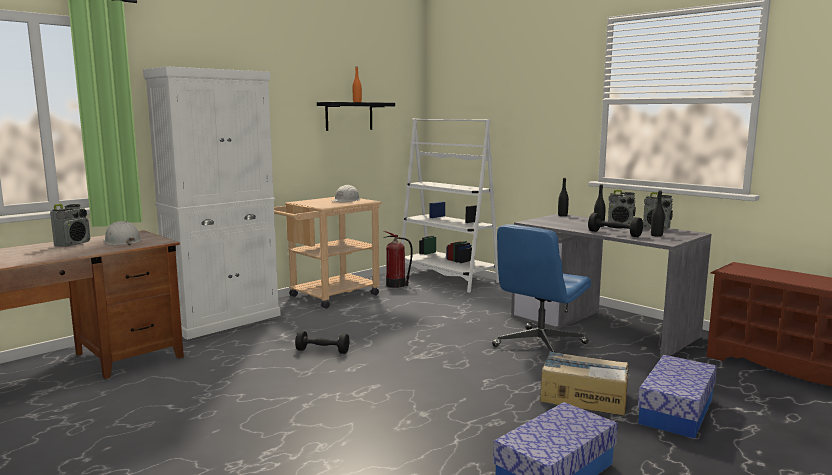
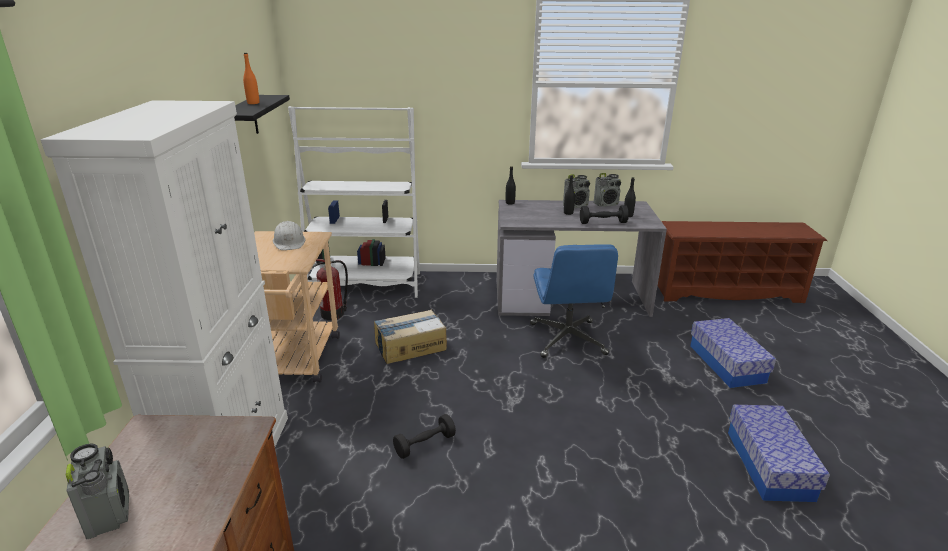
camera: 45 degrees left, 15 degrees up
(121, 242) = (185, 462): white hard hat -> none
(583, 397) = (671, 380): cardboard box -> cardboard box (410, 346)

